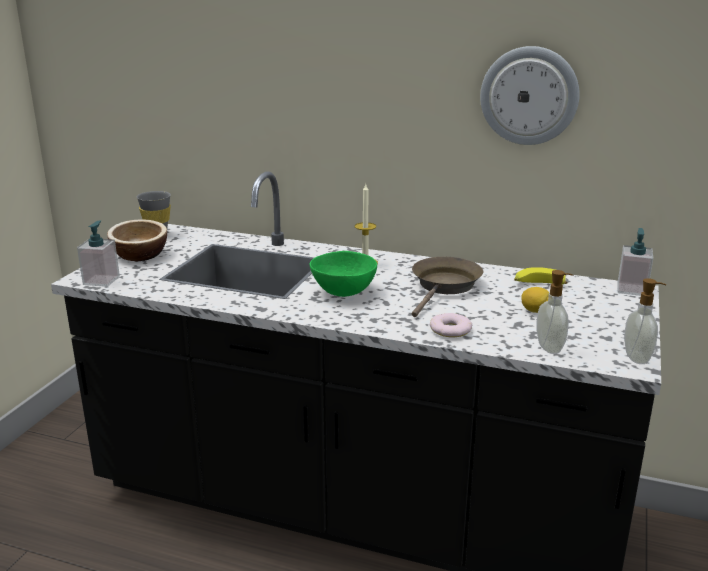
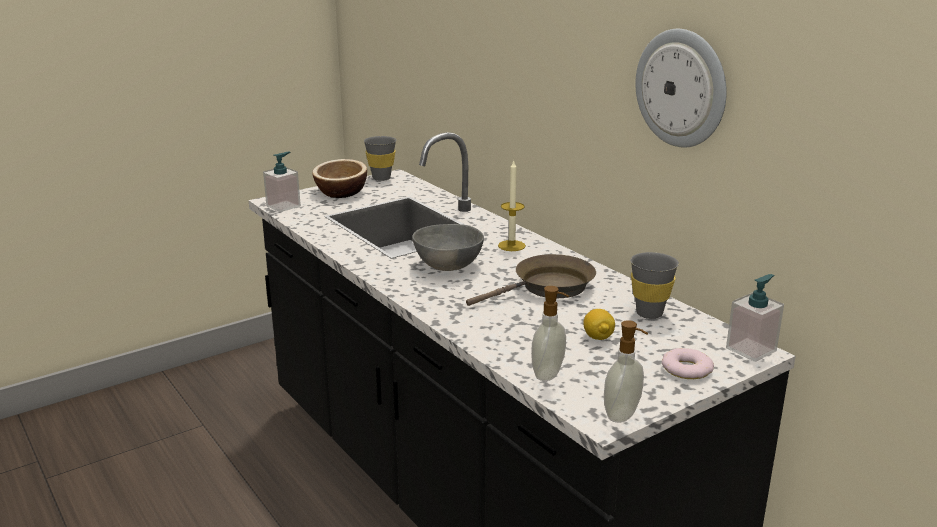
camera: 35 degrees right, 0 degrees up
(343, 292) = (446, 266): green bowl -> grey bowl
(450, 330) = (483, 327): donut -> donut (686, 369)
(538, 284) = (649, 313): banana -> grey cup

